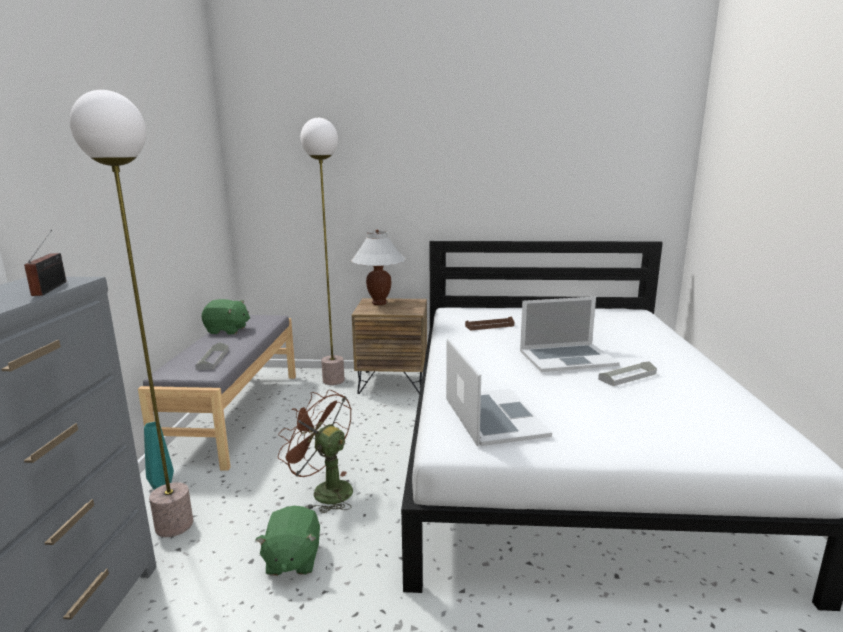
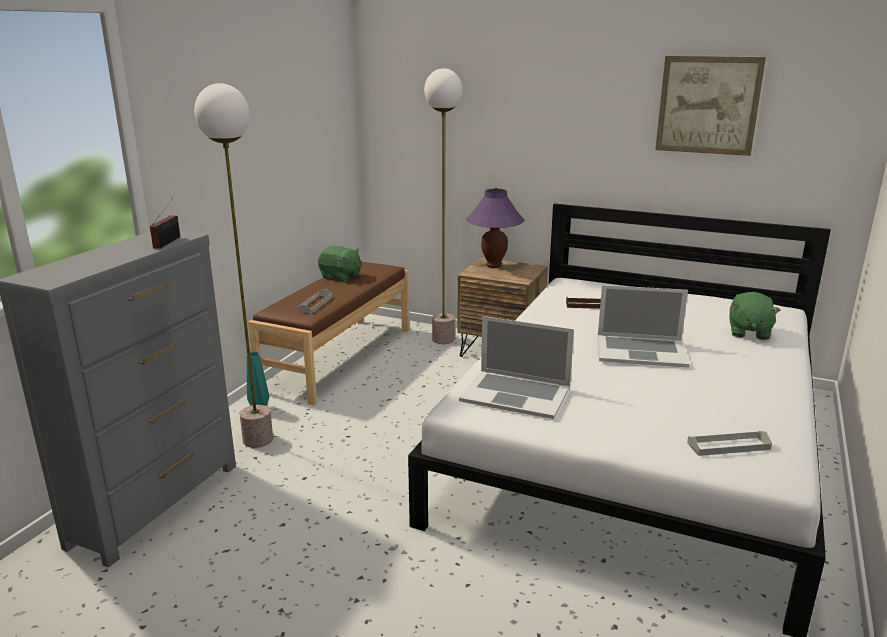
camera: 20 degrees right, 5 degrees up
(234, 415) = (338, 358): grey bench -> brown bench
(292, 560) = (335, 484): green plush toy -> green plush toy (748, 332)
(324, 491) = (385, 438): brown fan -> none
(379, 303) = (493, 265): white table lamp -> purple table lamp
(493, 416) = (515, 394): laptop -> laptop turned 105 degrees clockwise
(556, 145) = (708, 105): none -> picture
(627, 376) = (687, 379): grey tray -> grey tray (728, 446)

